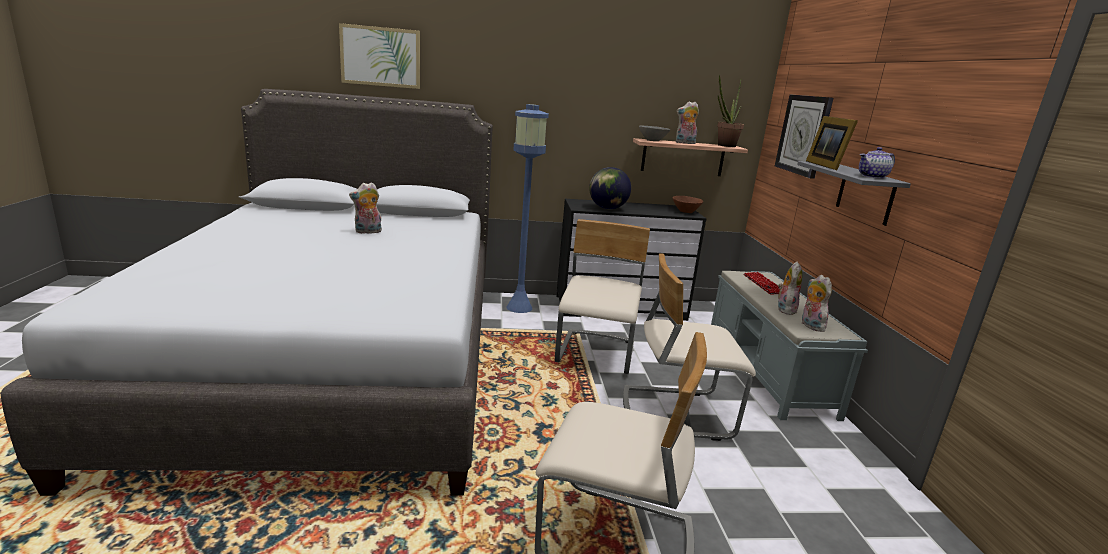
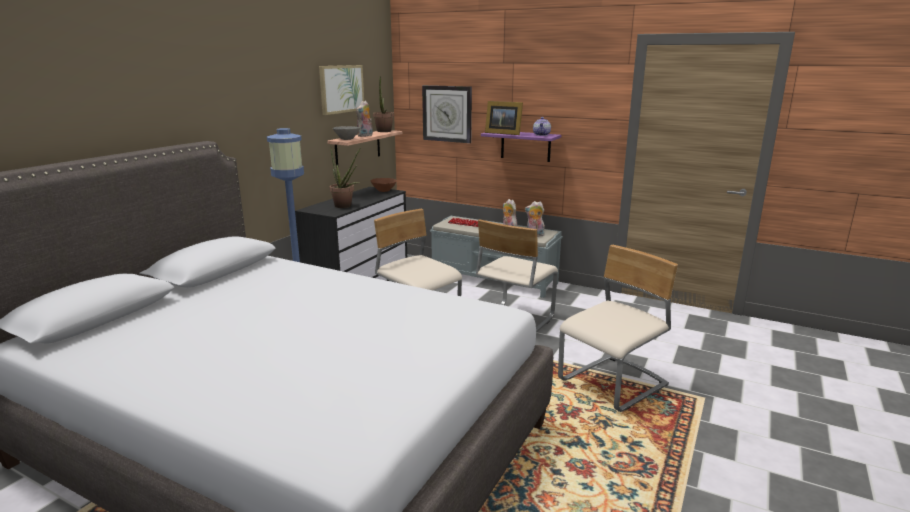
camera: 55 degrees left, 0 degrees up
(367, 232) = (255, 302): plush toy -> none
(380, 57) = (97, 105): picture -> picture (341, 89)
(607, 208) = (345, 206): globe -> potted plant
(865, 194) = (525, 146): grey shelf -> purple shelf

